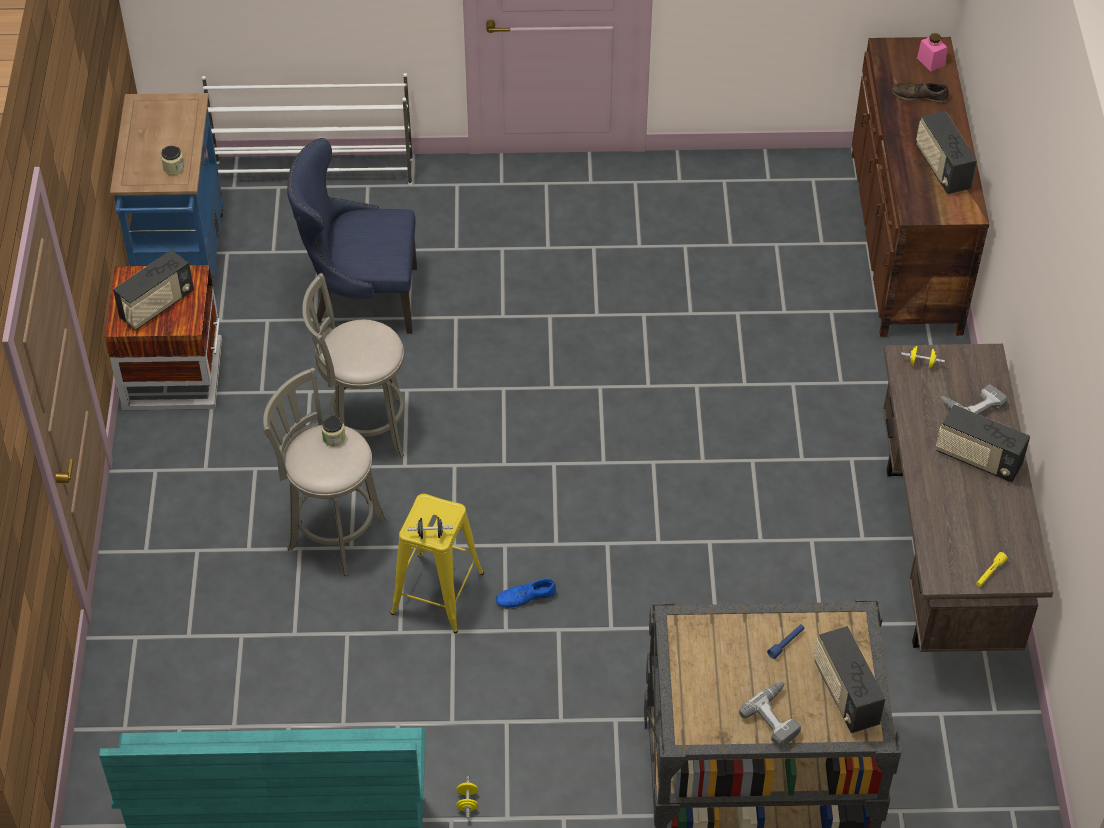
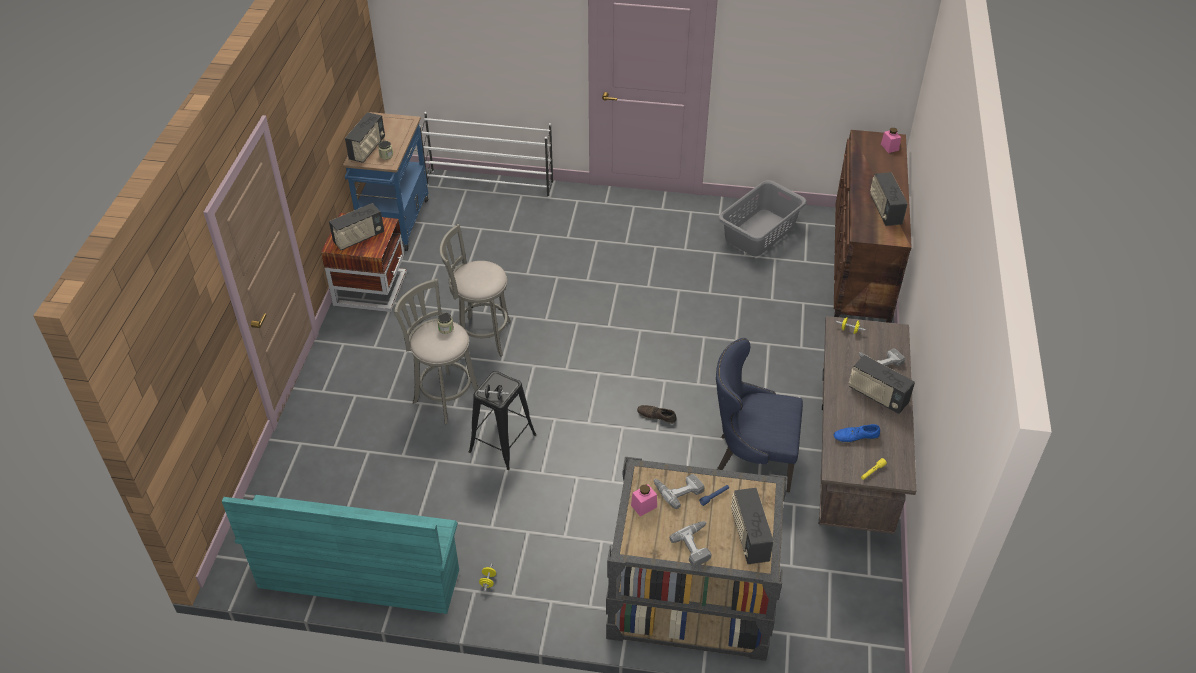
camera: 10 degrees right, 5 degrees down
(141, 160) = (367, 149): none -> radio
(361, 299) = (500, 259): blue chair -> blue chair (751, 459)
(437, 593) = (502, 443): yellow stool -> black stool
(525, 597) = (560, 454): blue shoe -> blue shoe (855, 437)
(693, 672) = (644, 506): none -> pink jar
(734, 640) = (678, 489): none -> power drill
(746, 204) = (760, 233): none -> grey laundry basket
(919, 95) = (877, 166): brown shoe -> brown shoe (656, 416)

